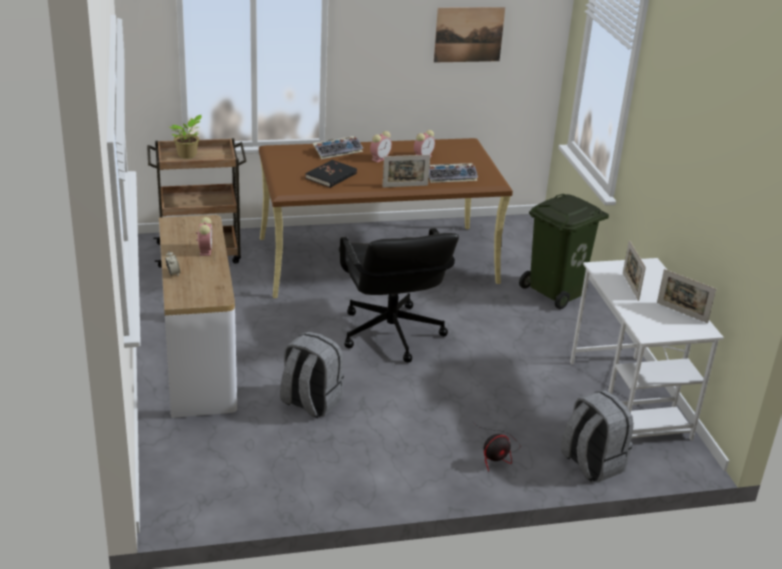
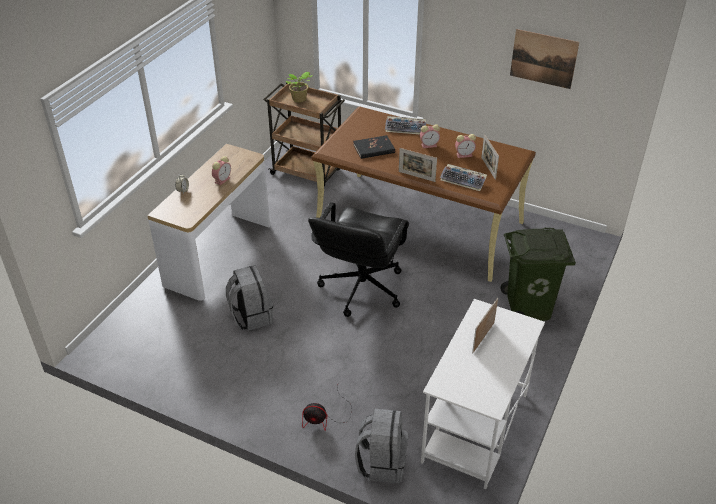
camera: 40 degrees right, 10 degrees up
(682, 312) = (494, 381): picture frame -> picture frame (488, 168)

